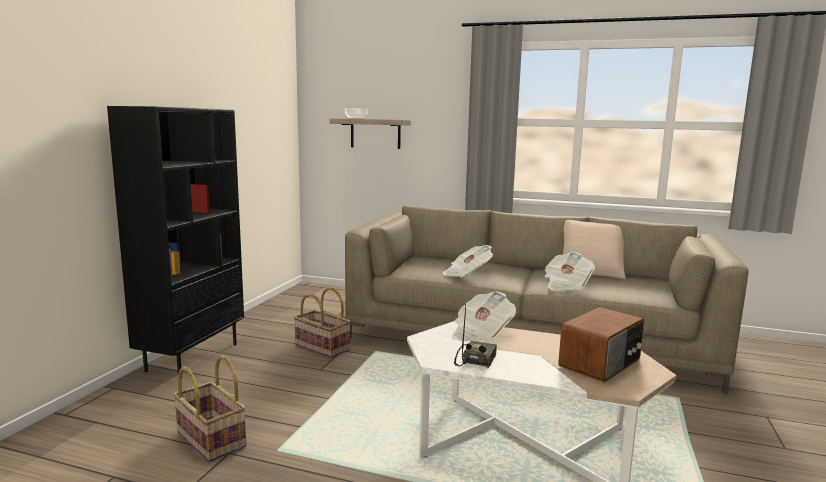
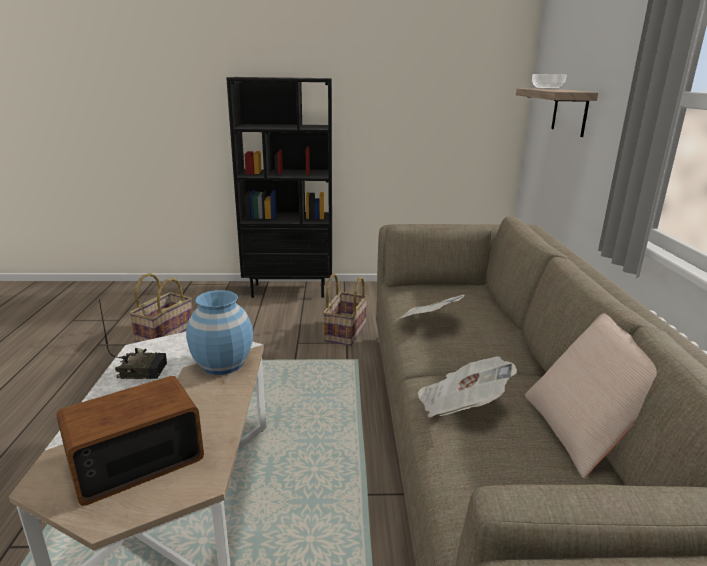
camera: 70 degrees right, 10 degrees up
(480, 333) = (223, 364): newspaper -> blue vase
(601, 363) = (135, 460): radio -> radio turned 120 degrees clockwise

